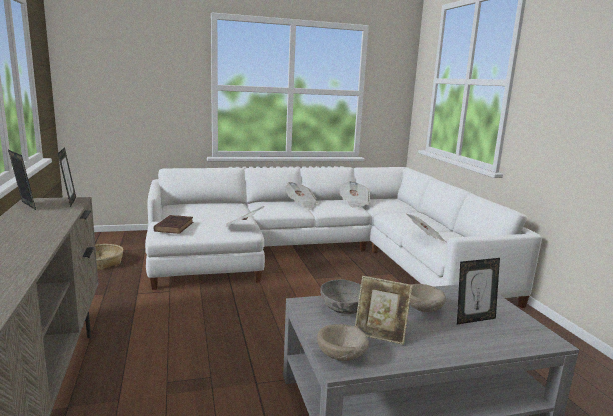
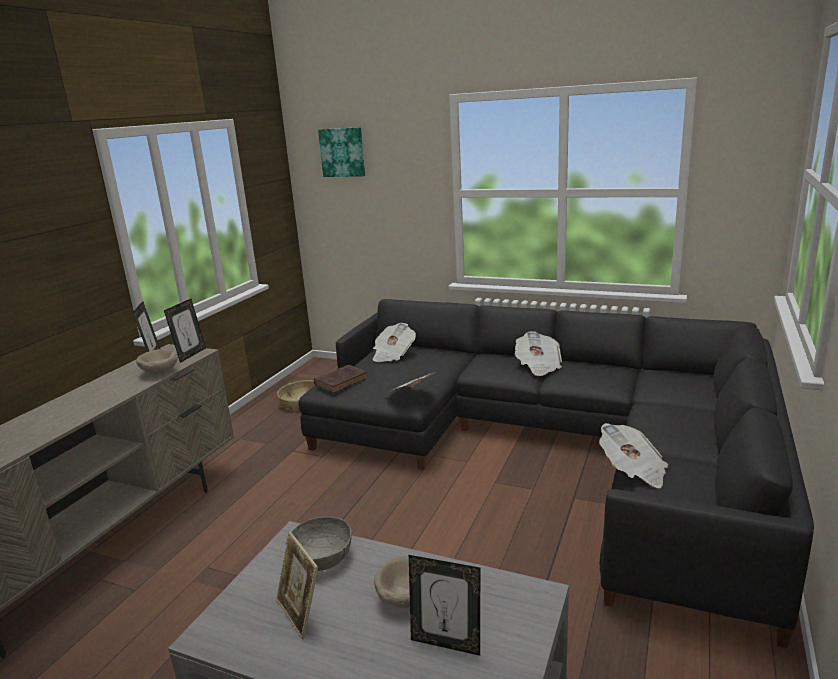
camera: 40 degrees right, 5 degrees up
(111, 47) = (342, 152): none -> picture
(322, 255) = (551, 446): white sofa -> black sofa
(342, 357) = (222, 624): beige bowl -> beige bowl (159, 372)
(354, 203) = (620, 376): newspaper -> newspaper (393, 355)

